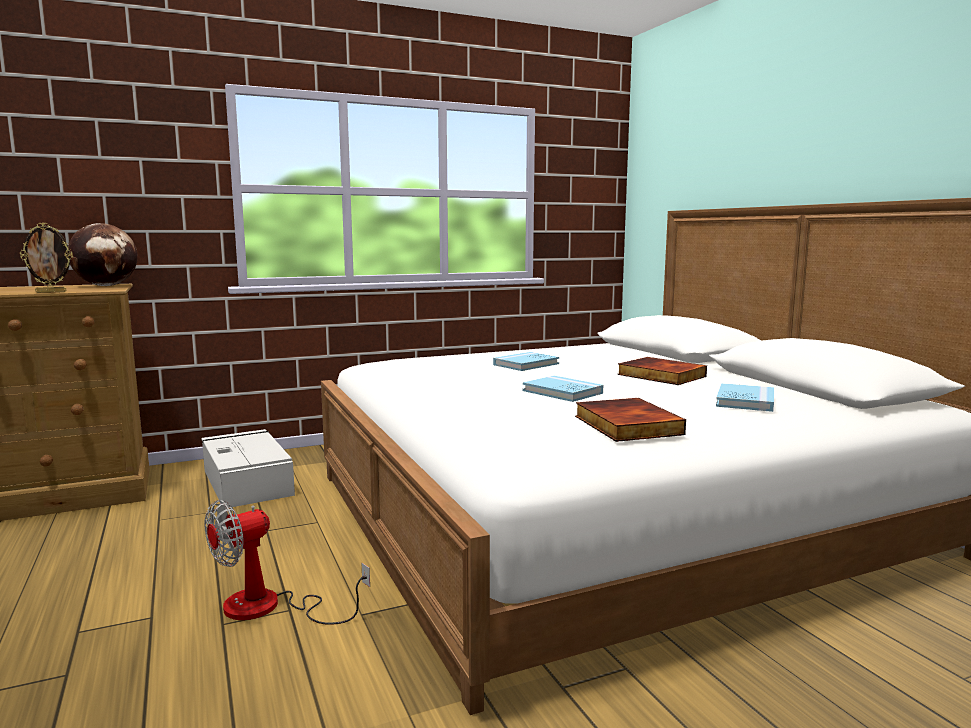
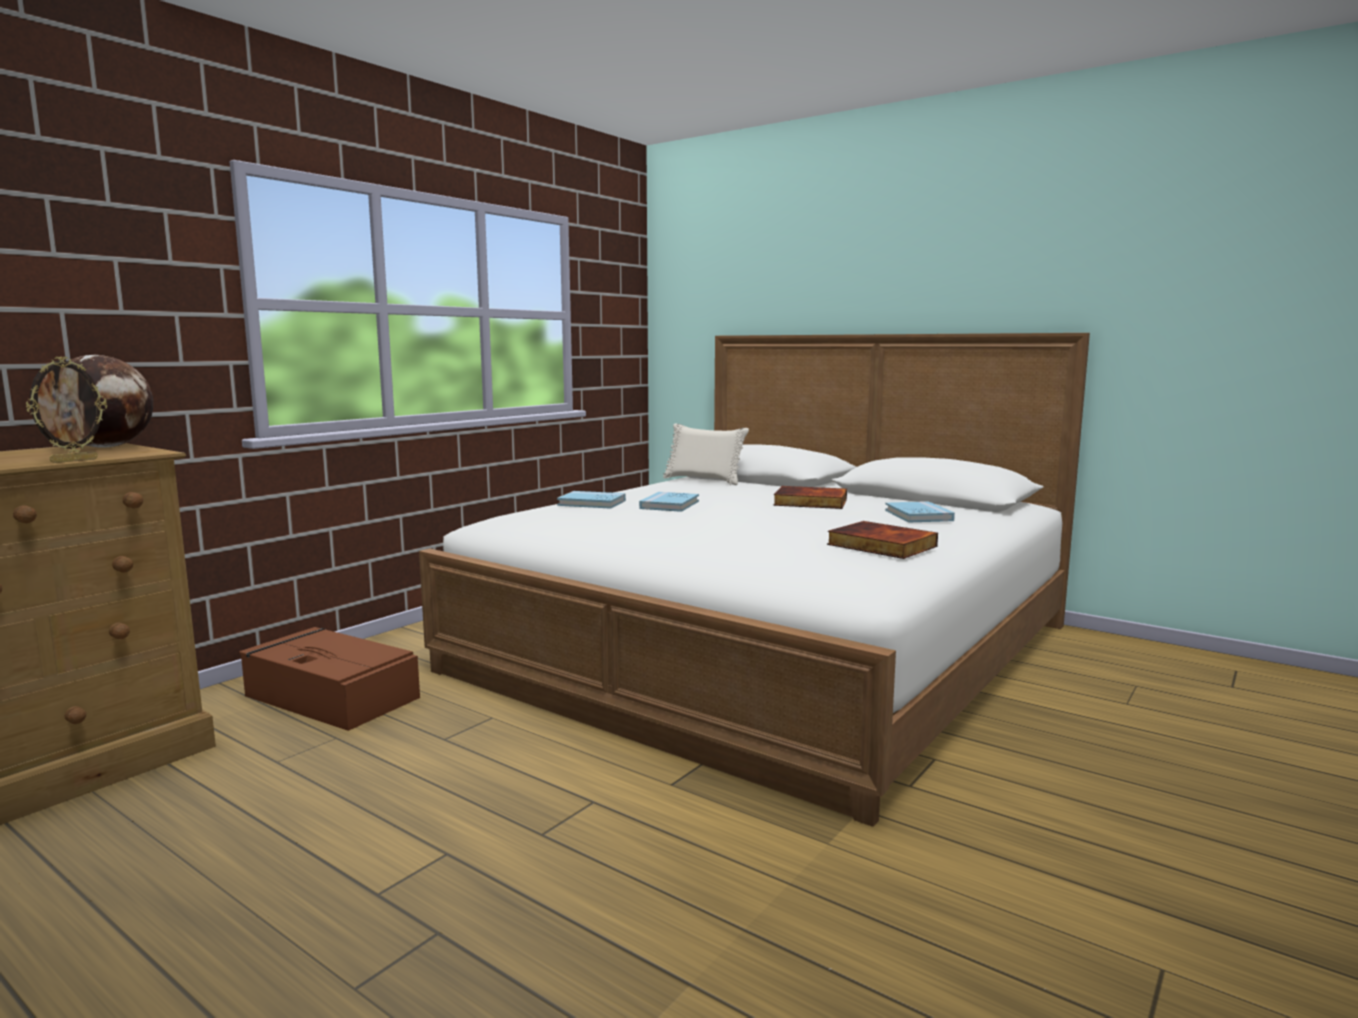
camera: 30 degrees left, 0 degrees up
(247, 481) = (330, 696): grey storage box -> brown storage box
(270, 608) = (570, 806): fan -> none
(562, 392) = (766, 526): blue book -> blue book (592, 503)
(612, 347) = (704, 481): none -> white pillow

